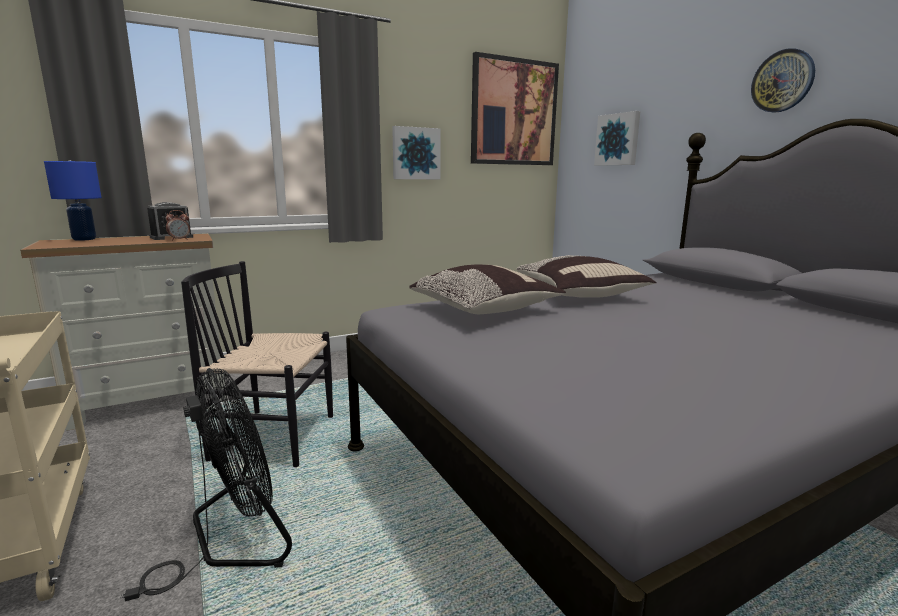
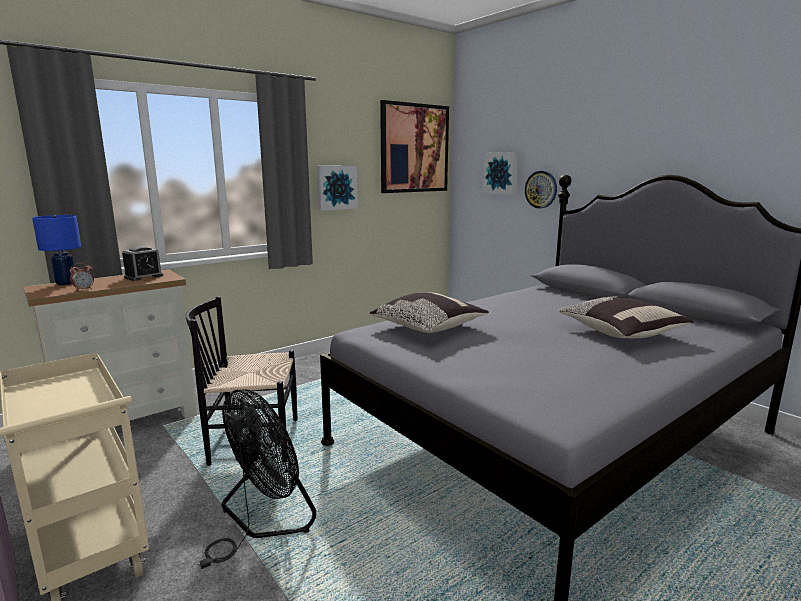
camera: 10 degrees left, 0 degrees up
(179, 239) = (155, 279): alarm clock -> alarm clock (84, 289)
(580, 294) = (492, 309): pillow -> pillow (621, 333)
(782, 81) = (623, 141): wall clock -> wall clock (541, 189)

